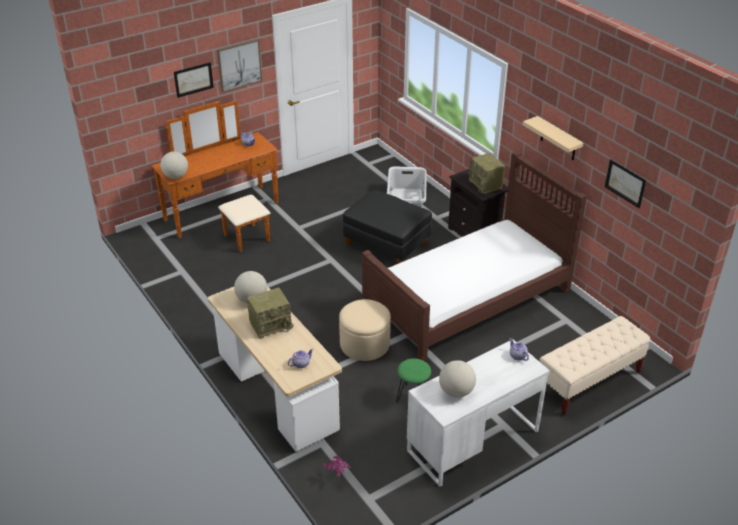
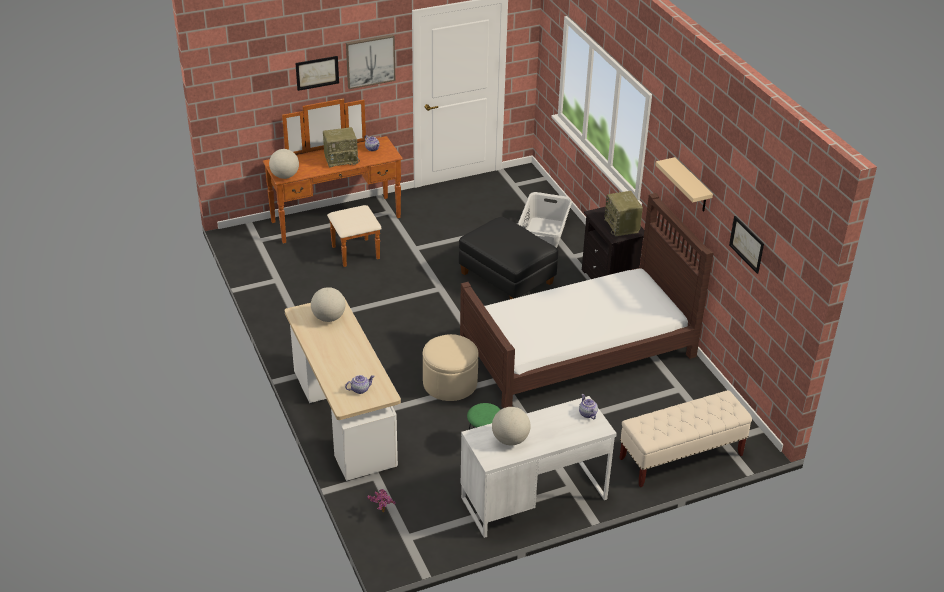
camera: 10 degrees right, 0 degrees up
(271, 325) = (341, 346): radio -> radio (341, 159)

